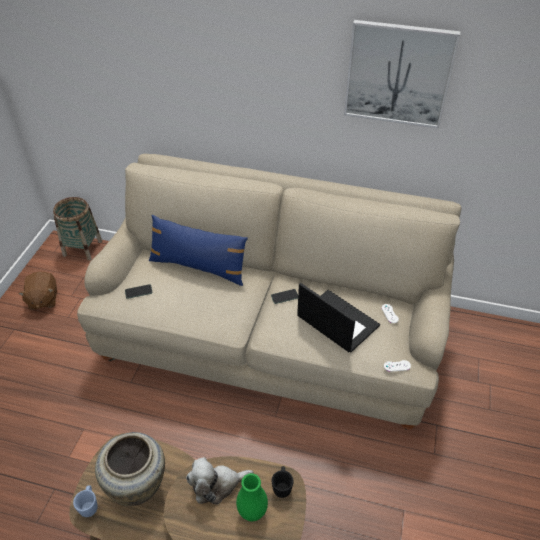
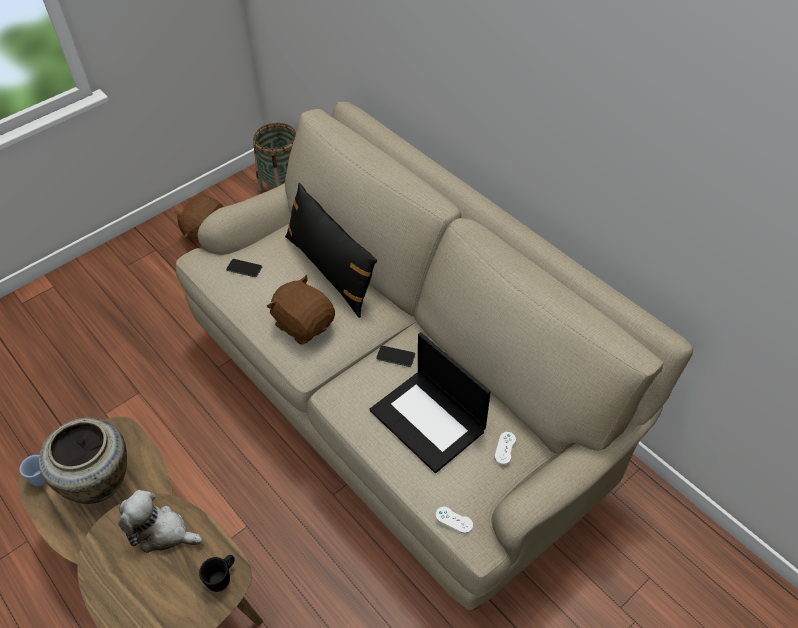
camera: 35 degrees right, 5 degrees up
(198, 267) = (331, 270): blue pillow -> black pillow
(210, 306) = (304, 324): none -> brown plush toy
(252, 512) = (170, 584): green vase -> none
(336, 321) = (429, 420): laptop -> laptop turned 150 degrees clockwise
(398, 74) = (639, 116): picture -> none

